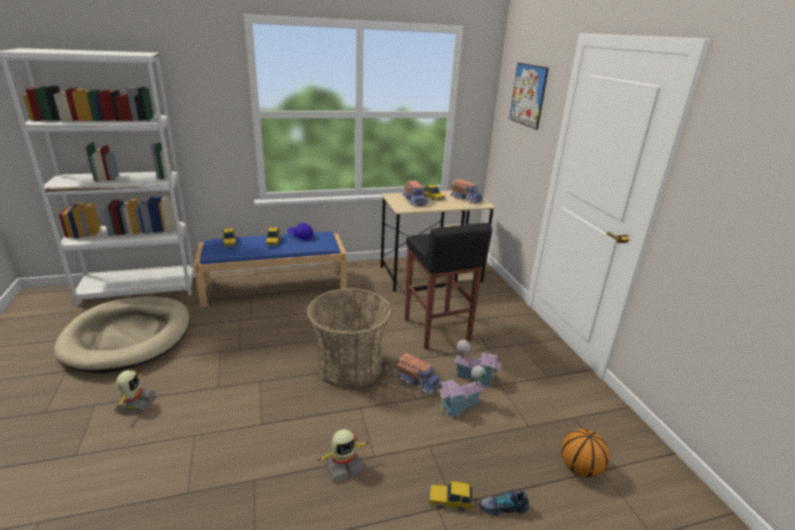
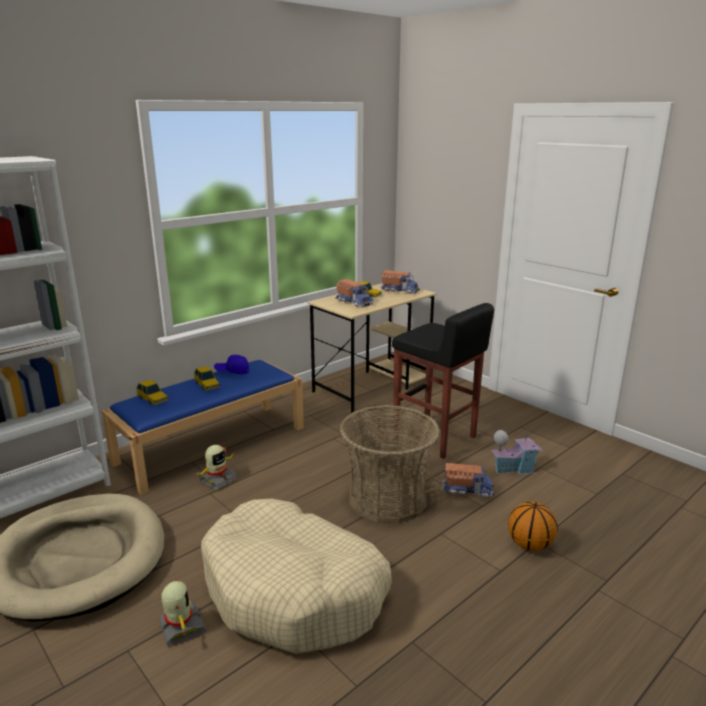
camera: 25 degrees left, 5 degrees down
(220, 408) = (294, 590): none -> beige dog bed
(343, 465) = (482, 590): toy robot -> toy robot (218, 480)
(450, 500) = (601, 579): toy car -> none
(459, 406) = (526, 498): toy house -> none
(503, 507) = (643, 566): shoe -> none
(528, 95) = (449, 170): picture -> none
(579, 468) = (665, 512): basketball -> basketball (529, 545)

